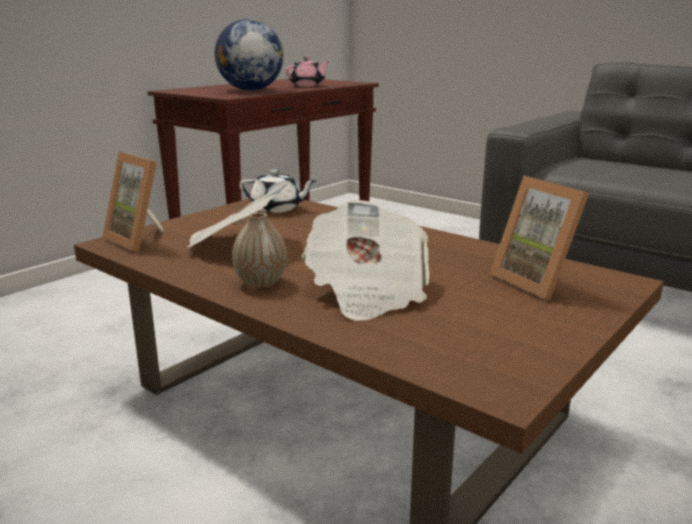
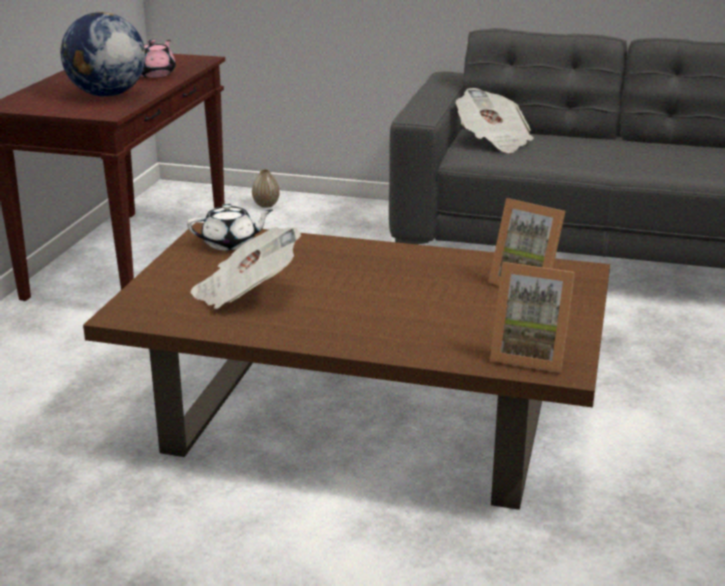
camera: 25 degrees left, 5 degrees up
(141, 239) = (146, 306): picture frame -> picture frame (530, 355)
(261, 283) = (318, 327): vase -> vase (266, 205)
(366, 292) = (410, 318): newspaper -> newspaper (493, 141)

